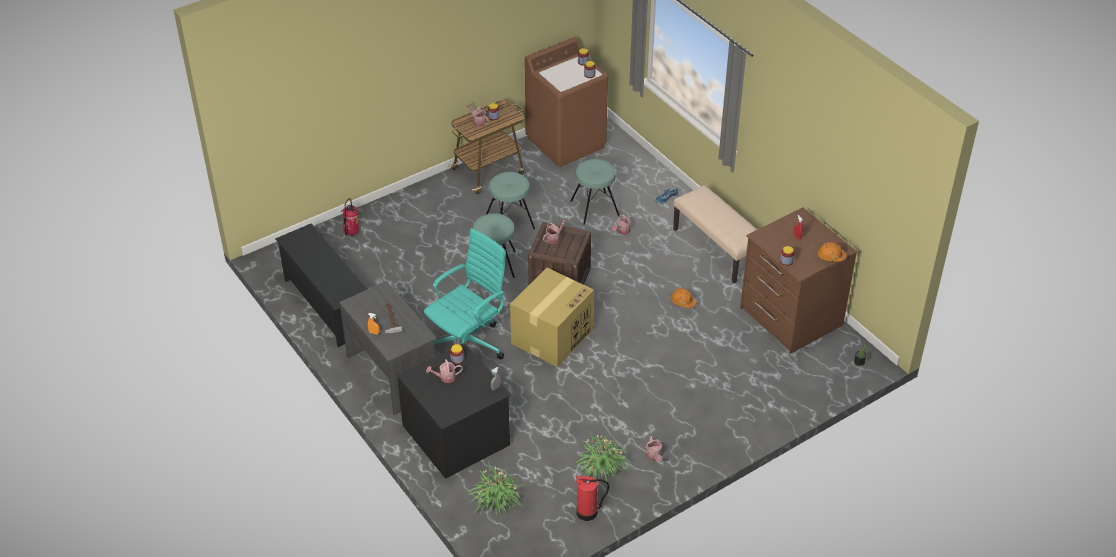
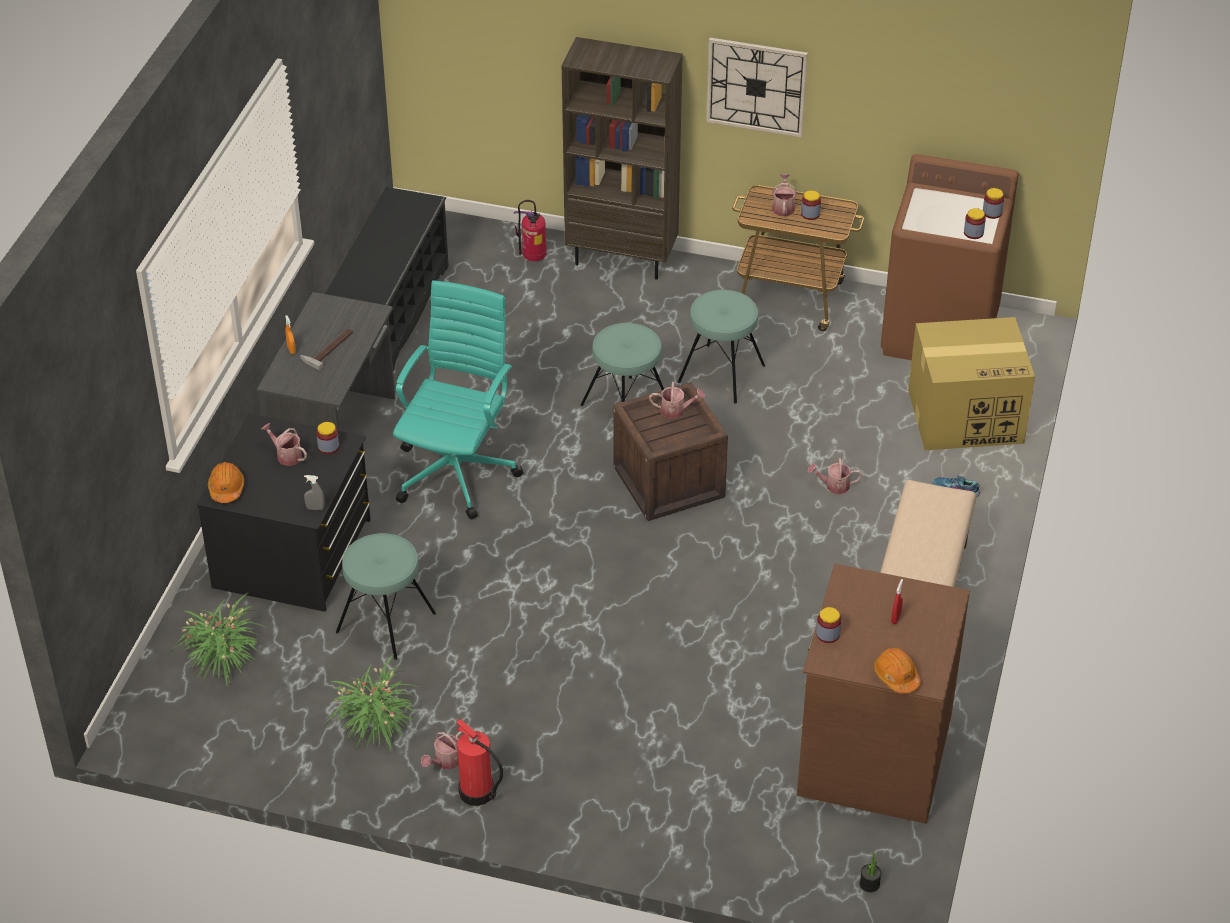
camera: 50 degrees right, 0 degrees up
(392, 205) = (622, 259): none -> brown bookcase
(440, 64) = (756, 86): none -> wall clock
(468, 344) = (457, 471): turquoise office chair -> turquoise office chair turned 75 degrees counterclockwise
(552, 335) = (558, 536): cardboard box -> cardboard box (967, 416)
(587, 512) = (282, 753): fire extinguisher -> fire extinguisher (477, 793)
(594, 208) = (845, 434): turquoise stool -> turquoise stool (385, 623)
(682, 302) = (769, 624): orange hard hat -> orange hard hat (226, 488)

